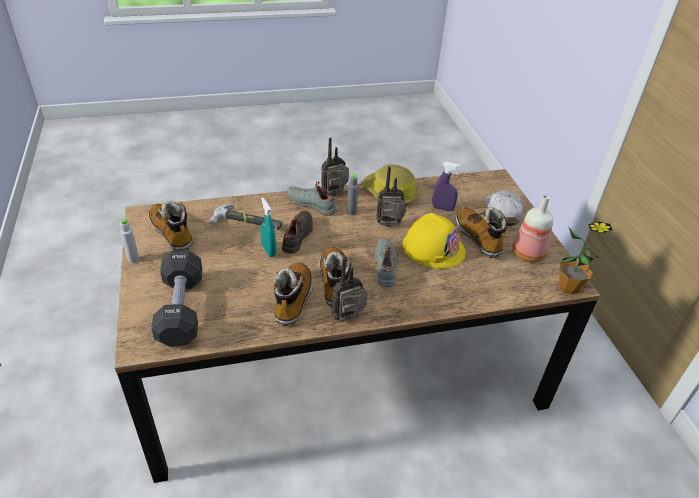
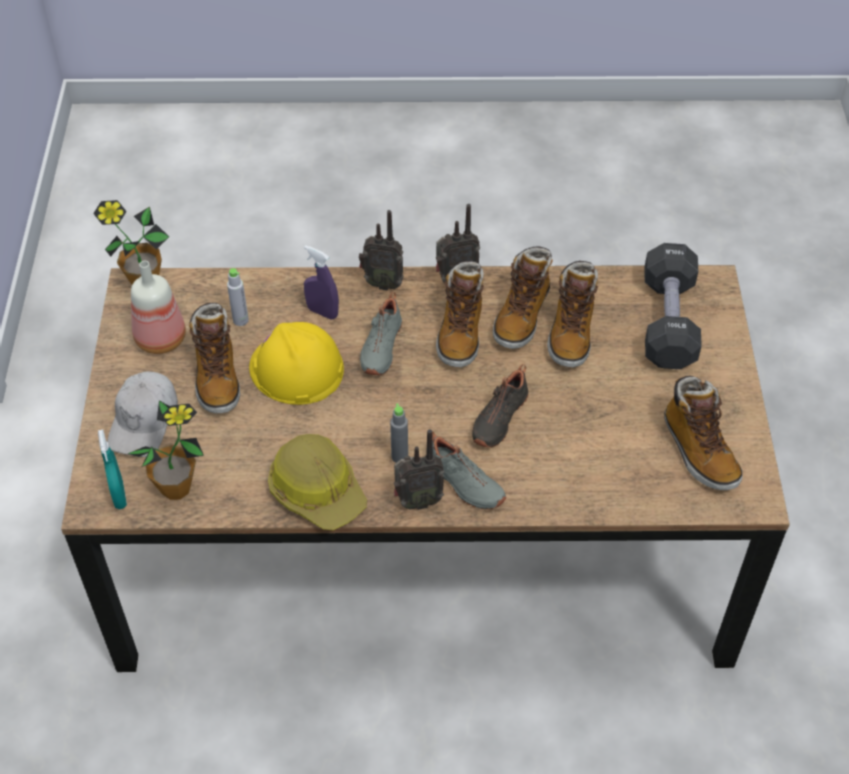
camera: 165 degrees left, 10 degrees up
(133, 259) = (748, 409): grey bottle -> grey bottle (240, 320)
(247, 222) = (577, 458): hammer -> none
(255, 293) = (571, 332): none -> boot
(268, 250) = (547, 397): turquoise spray bottle -> turquoise spray bottle (119, 495)
(390, 227) = (347, 417): radio -> radio (382, 283)
(442, 208) = (240, 443): purple spray bottle -> purple spray bottle (322, 312)
(462, 187) = (176, 488): none -> potted plant

